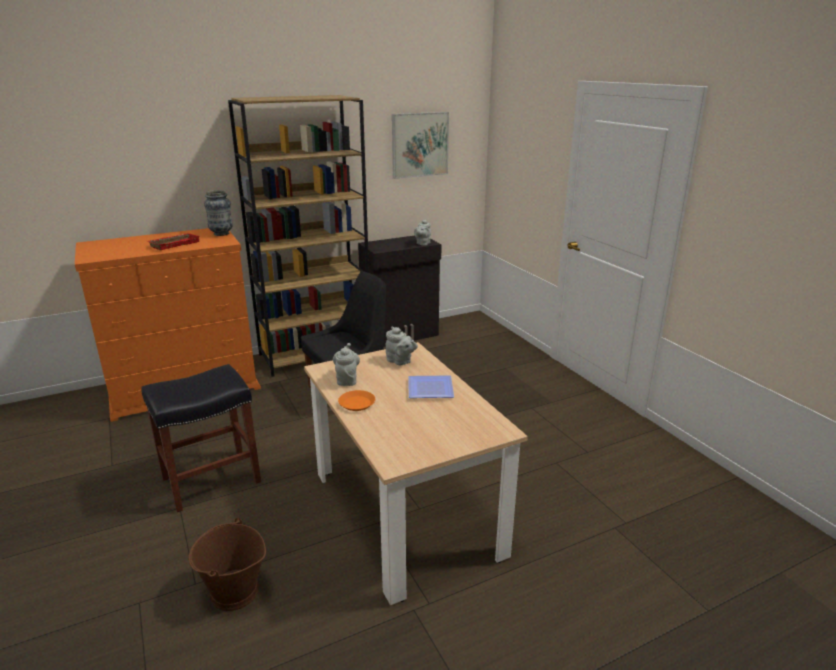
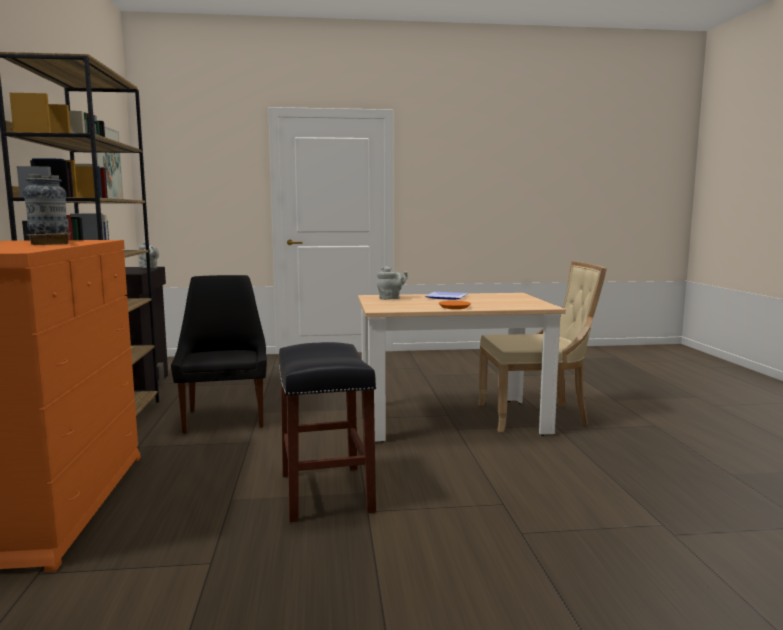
camera: 70 degrees left, 15 degrees down
(174, 244) = (47, 243): red tray -> beige tray
(234, 592) = (521, 486): brown bucket -> none
(347, 379) = (409, 307): grey teapot -> none
(456, 582) = (536, 416): none -> beige chair

